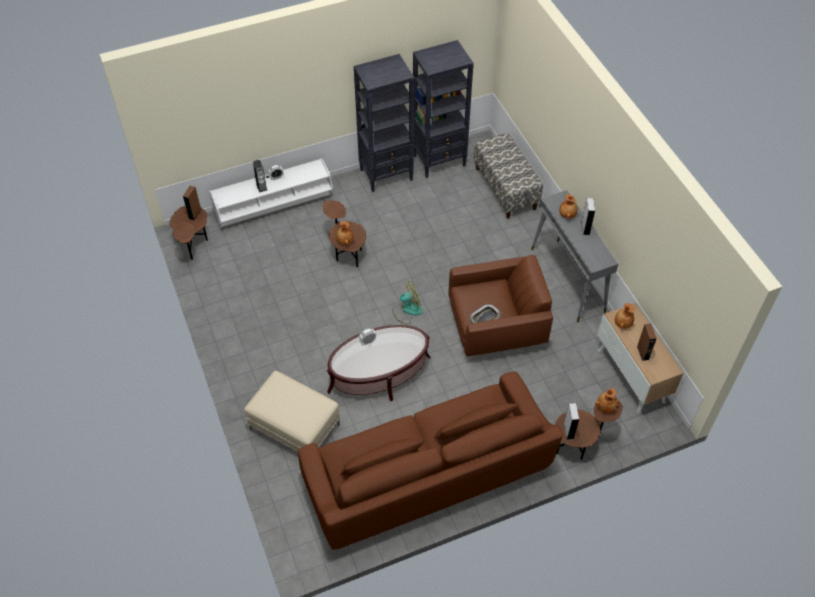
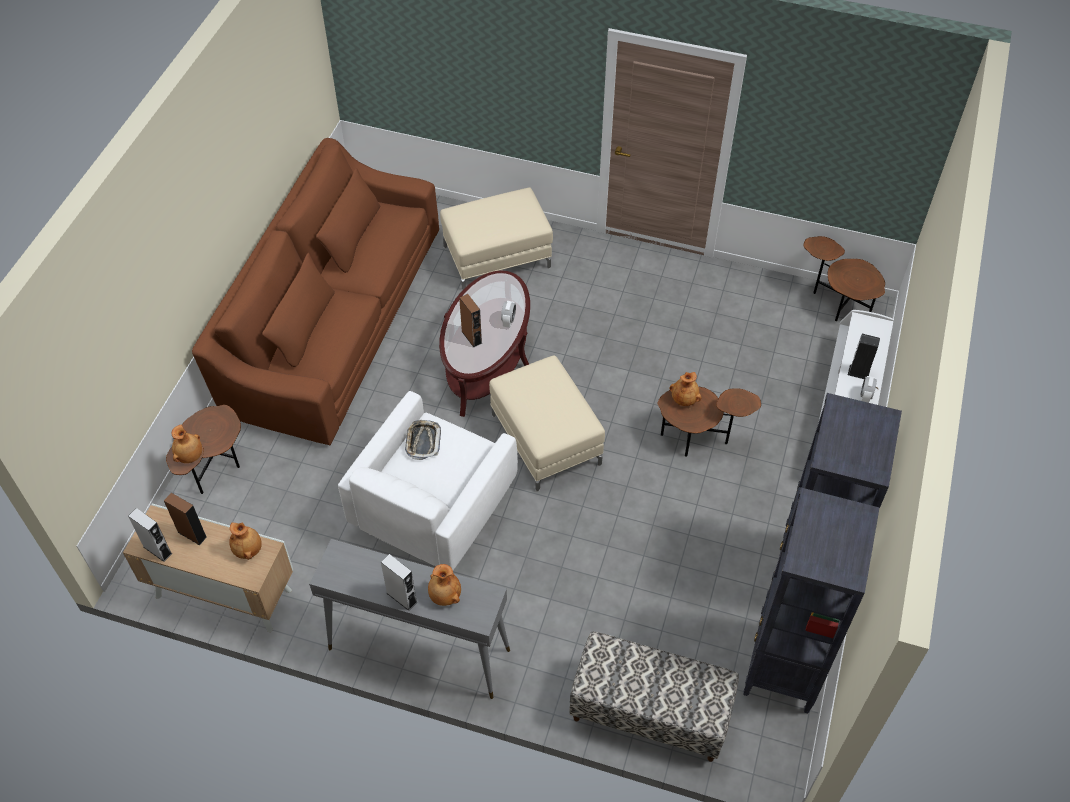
camera: 130 degrees right, 0 degrees up
(195, 214) = (860, 287): brown speaker -> brown speaker (471, 337)
(407, 310) = (546, 439): fan -> beige ottoman
(496, 326) = (433, 510): brown armchair -> white armchair
(568, 431) = (216, 421): grey speaker -> grey speaker (157, 550)

